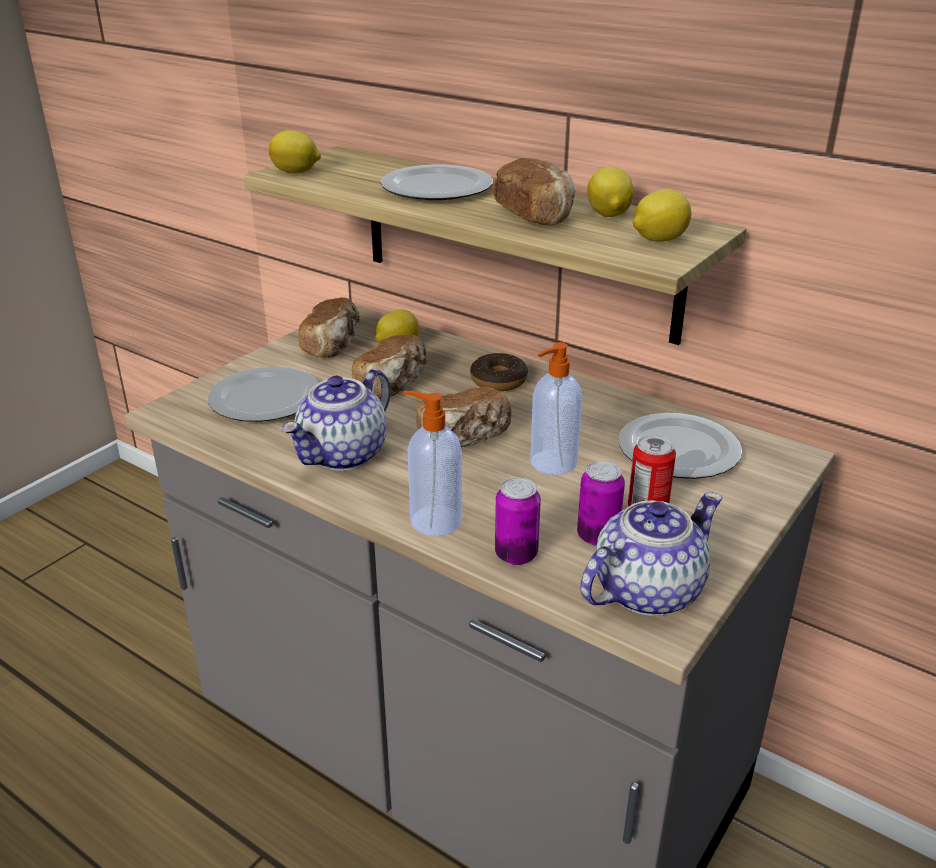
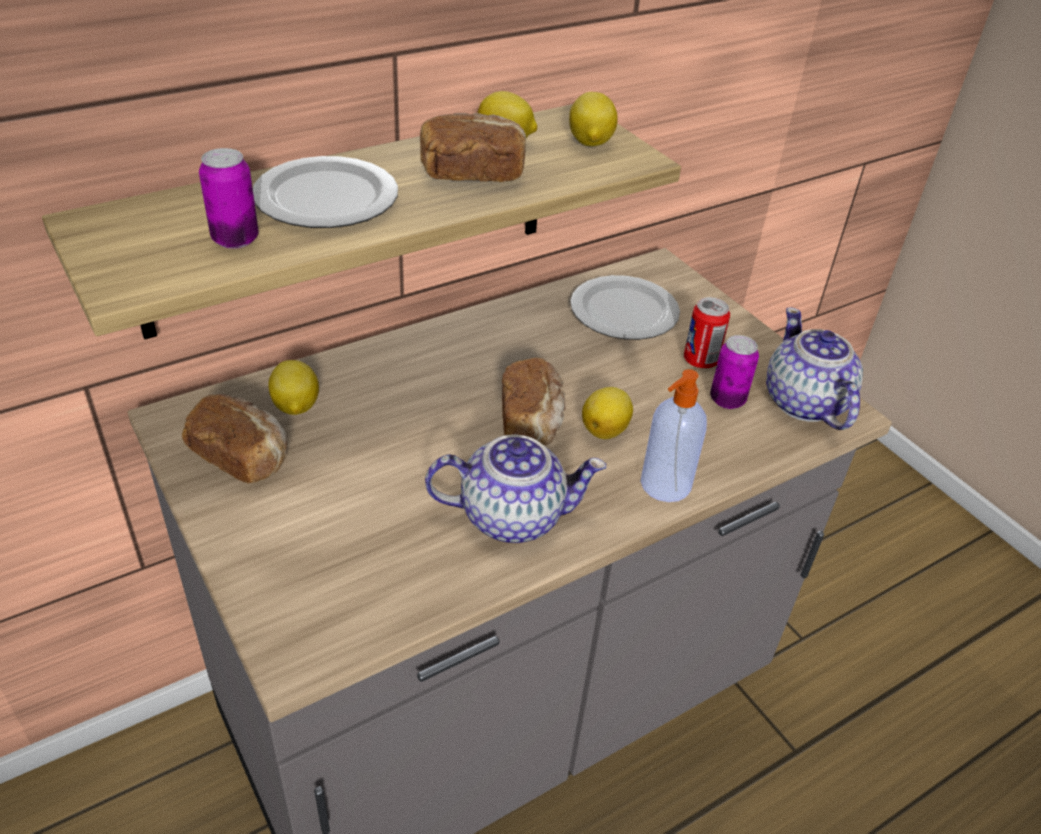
camera: 70 degrees left, 10 degrees up
(267, 399) = (338, 549): plate -> none
(296, 172) = (142, 273): lemon -> lemon (605, 430)
(343, 455) = (513, 515): teapot -> teapot turned 60 degrees counterclockwise
(394, 385) = (385, 435): bread -> none
(498, 380) = (433, 362): donut -> none
(516, 555) = (735, 452): can -> can (235, 239)
(552, 463) = (606, 383): soap dispenser -> none

